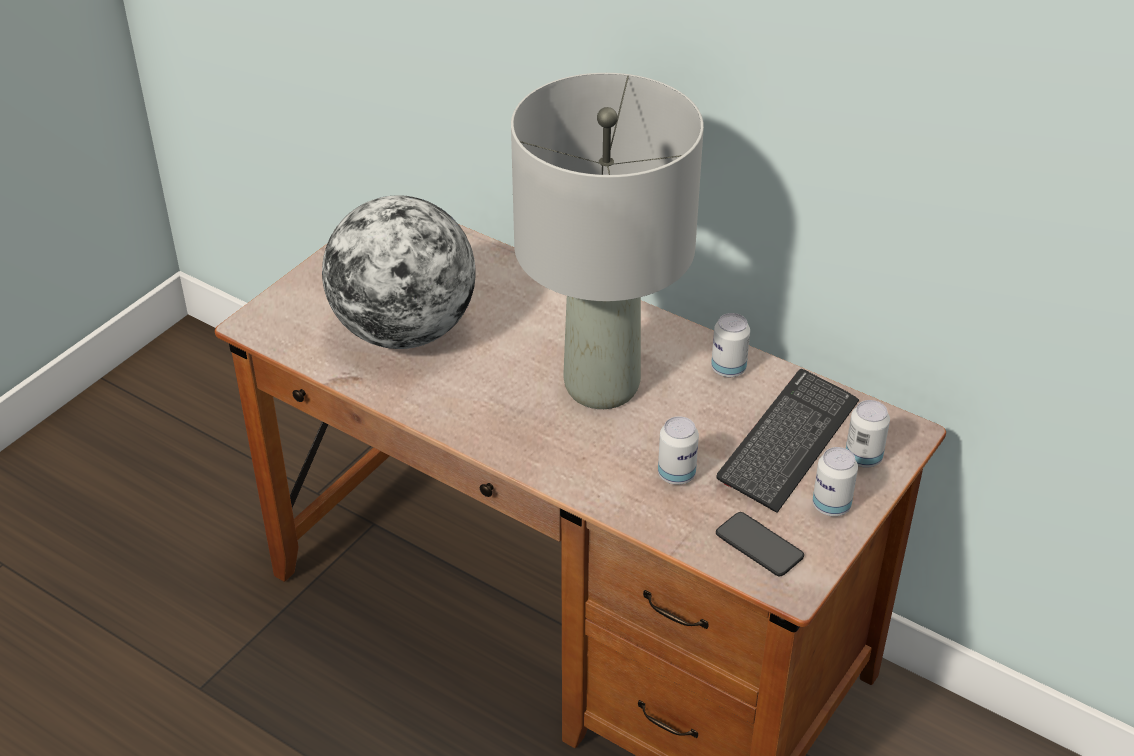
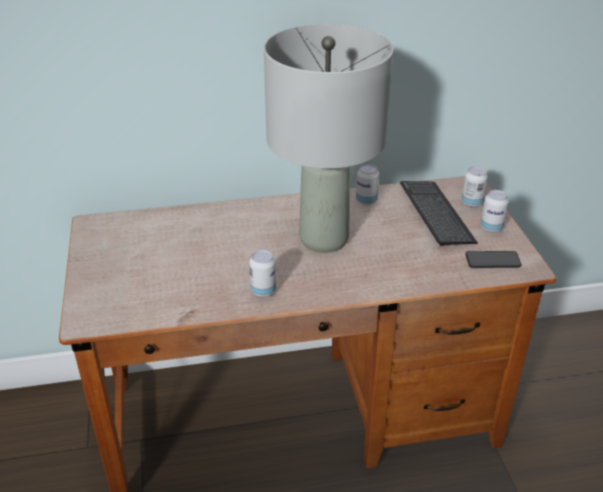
camera: 45 degrees left, 5 degrees down
(404, 331) = (184, 273): globe -> none
(676, 475) = (416, 255): can -> can (263, 291)

